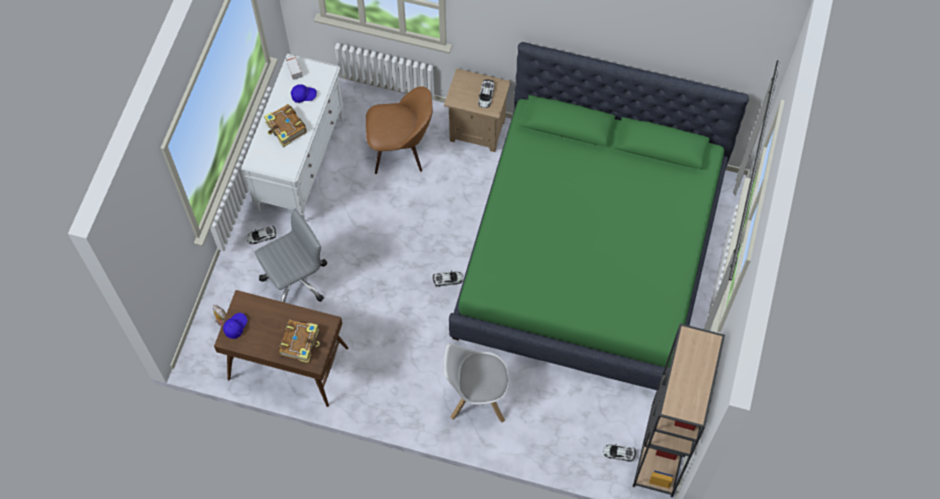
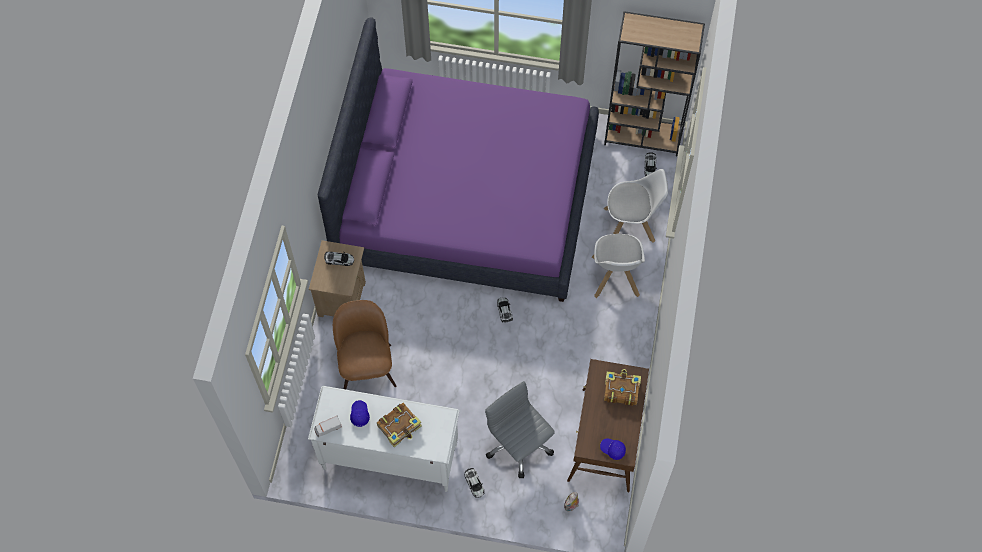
camera: 95 degrees left, 0 degrees up
(542, 422) = (631, 224): none -> chair
(590, 253) = (466, 197): green bed -> purple bed

